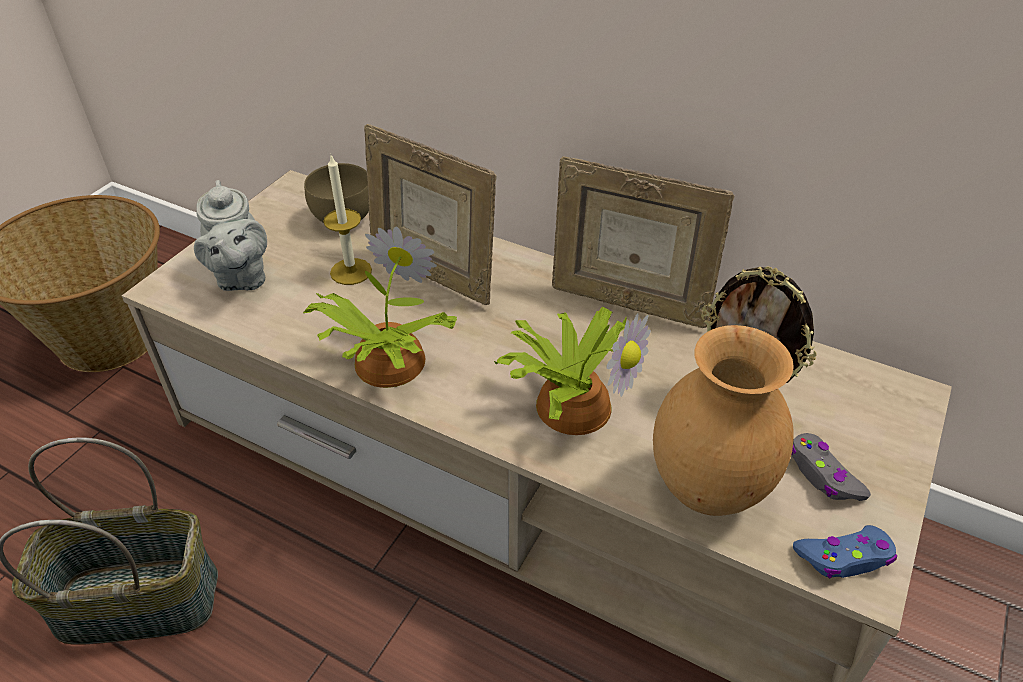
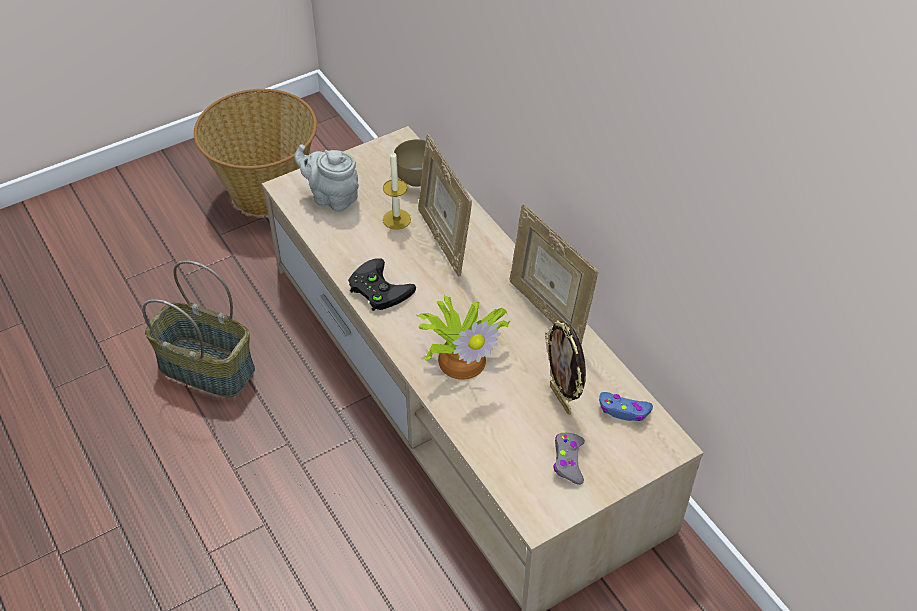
camera: 30 degrees right, 5 degrees up
(241, 277) = (332, 197): grey teapot -> grey teapot turned 105 degrees clockwise
(385, 363) = (377, 288): potted plant -> black game controller
(705, 490) = (494, 437): brown vase -> none
(844, 558) = (537, 505): blue game controller -> blue game controller (624, 410)

